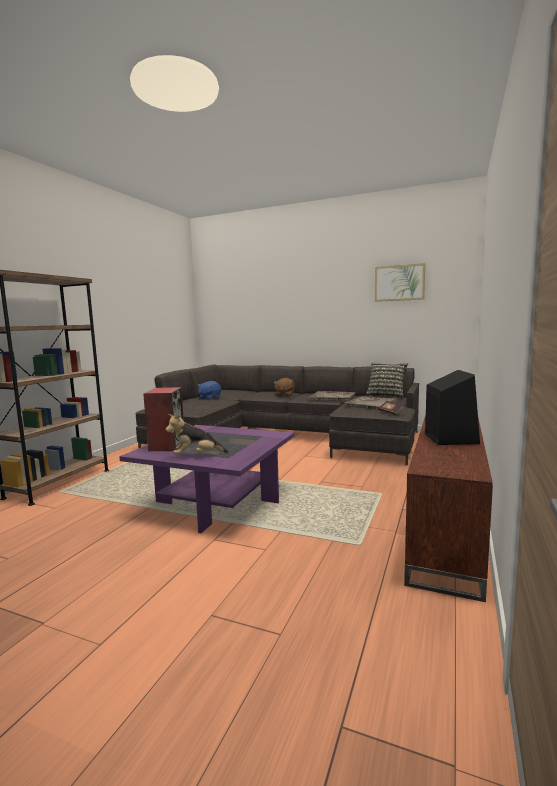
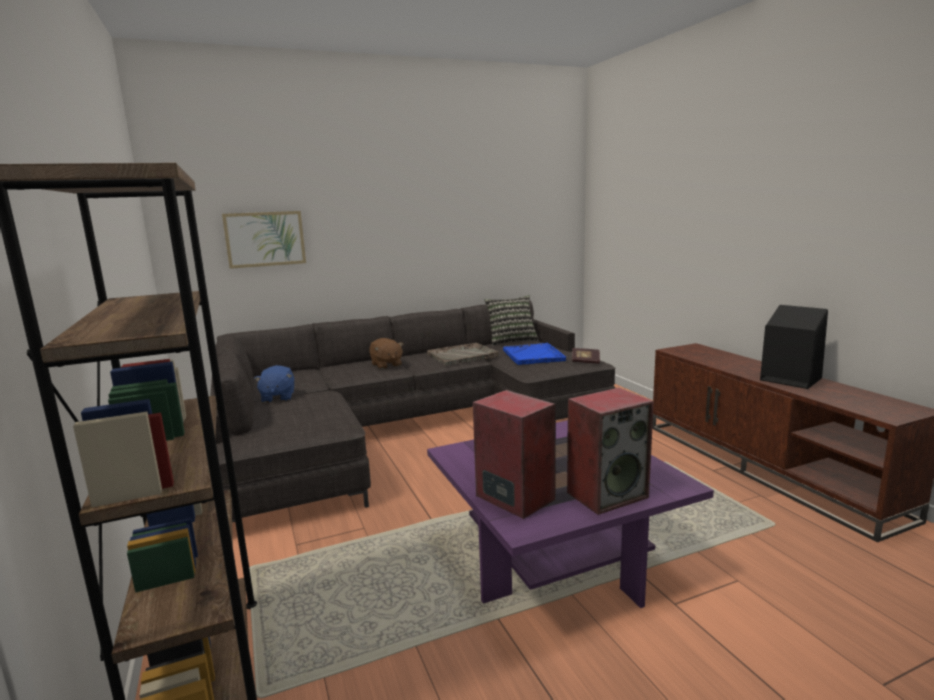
camera: 45 degrees left, 5 degrees up
(196, 456) = (607, 494): plush toy -> speaker
(370, 404) = (533, 355): grey tray -> blue tray
(399, 283) = (503, 191): picture -> picture (265, 239)

